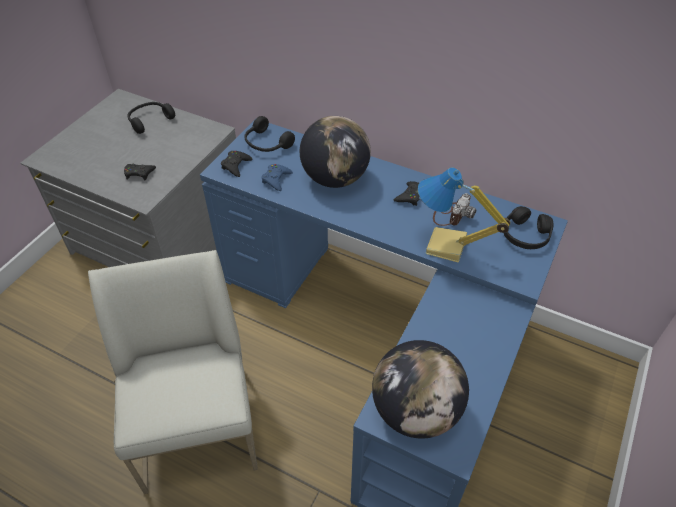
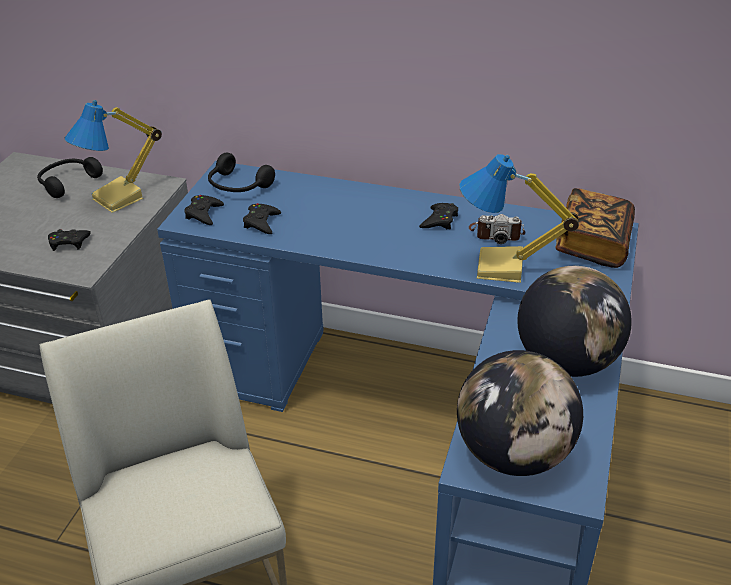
camera: 10 degrees left, 10 degrees down
(183, 140) = (119, 199): none -> table lamp
(276, 179) = (261, 222): blue game controller -> black game controller
(335, 178) = (338, 213): globe -> globe (566, 361)
(451, 214) = (496, 233): camera -> camera turned 75 degrees clockwise
(525, 235) = (593, 244): black headphones -> book

